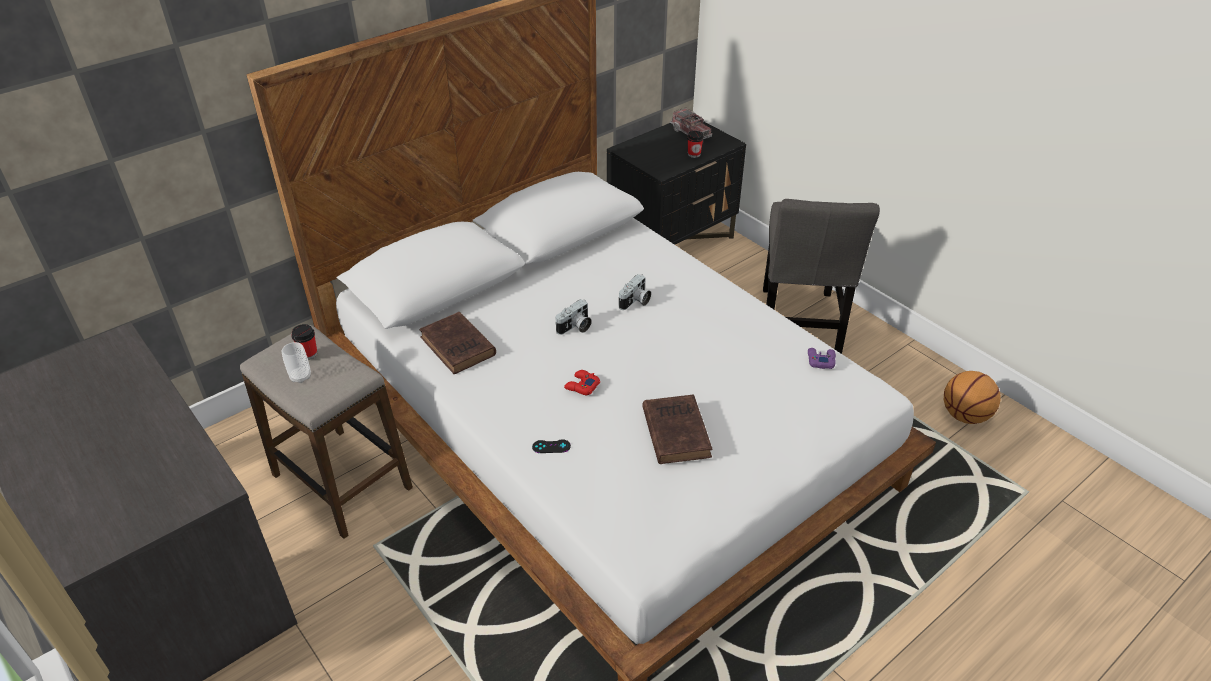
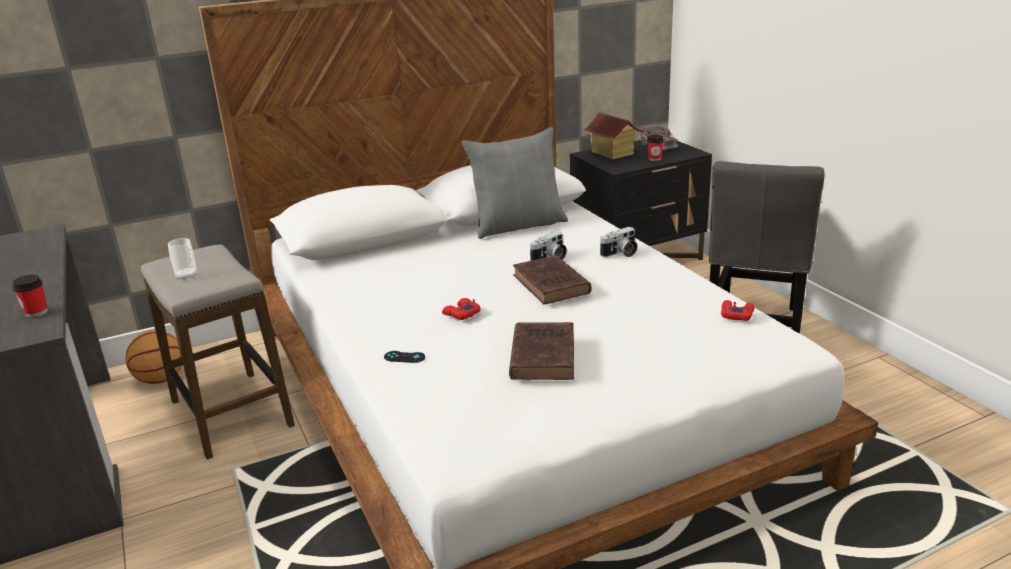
camera: 15 degrees right, 15 degrees down
(308, 354) = (204, 261): cup -> cup (36, 313)
(459, 347) = (357, 279): brown book -> brown book (552, 285)
(575, 327) = (479, 272): camera -> camera (620, 253)
(587, 255) = (518, 225): none -> grey pillow
(649, 147) = (612, 153): none -> toy house
(820, 360) = (736, 314): purple game controller -> red game controller
(964, 415) = (938, 427): basketball -> basketball (161, 379)

